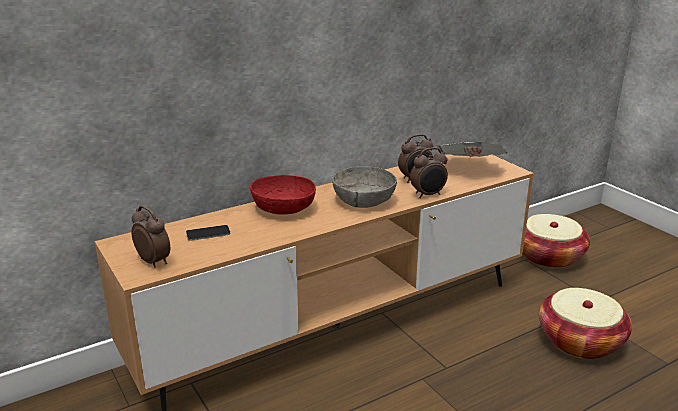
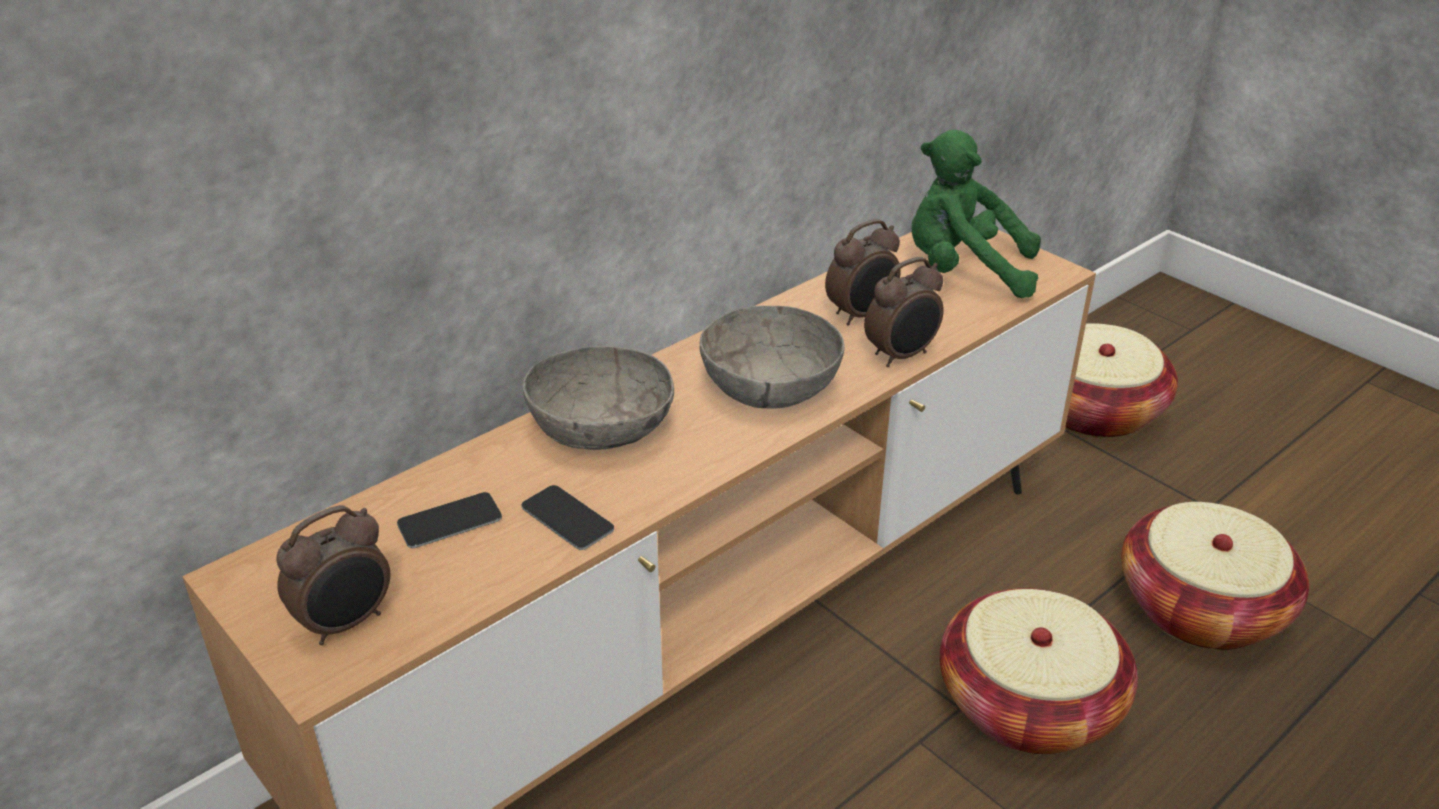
camera: 10 degrees left, 10 degrees up
(154, 261) = (347, 623): alarm clock -> alarm clock turned 105 degrees clockwise
(257, 236) = (567, 518): none -> phone
(284, 209) = (602, 429): red bowl -> grey bowl
(469, 168) = (964, 272): newspaper -> green plush toy
(480, 370) = (1028, 705): none -> basket

